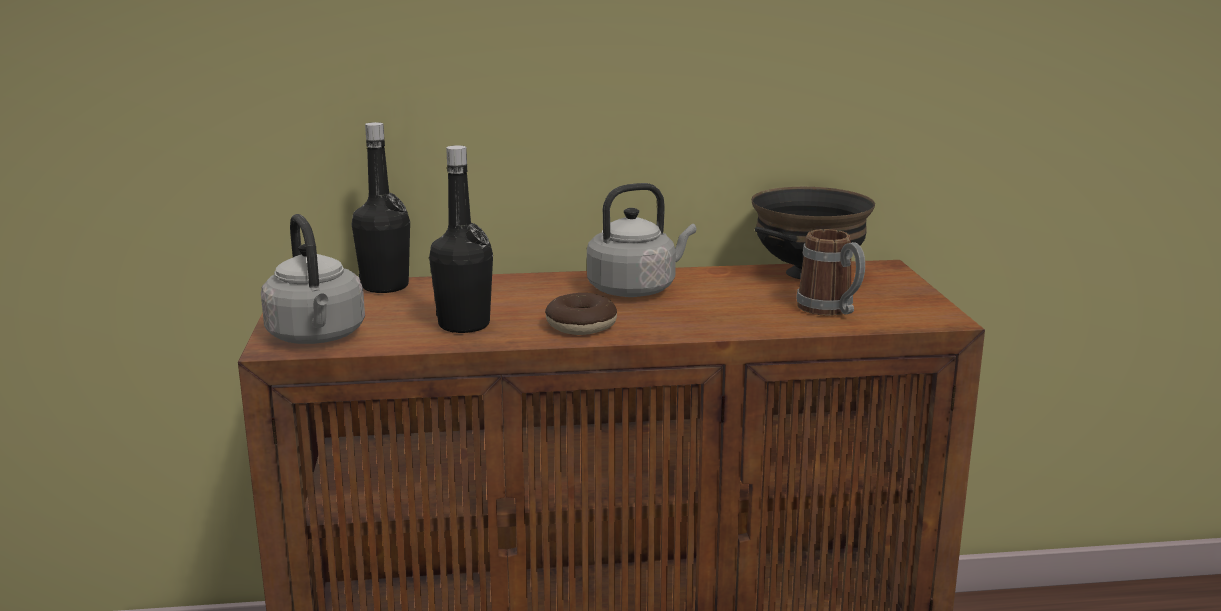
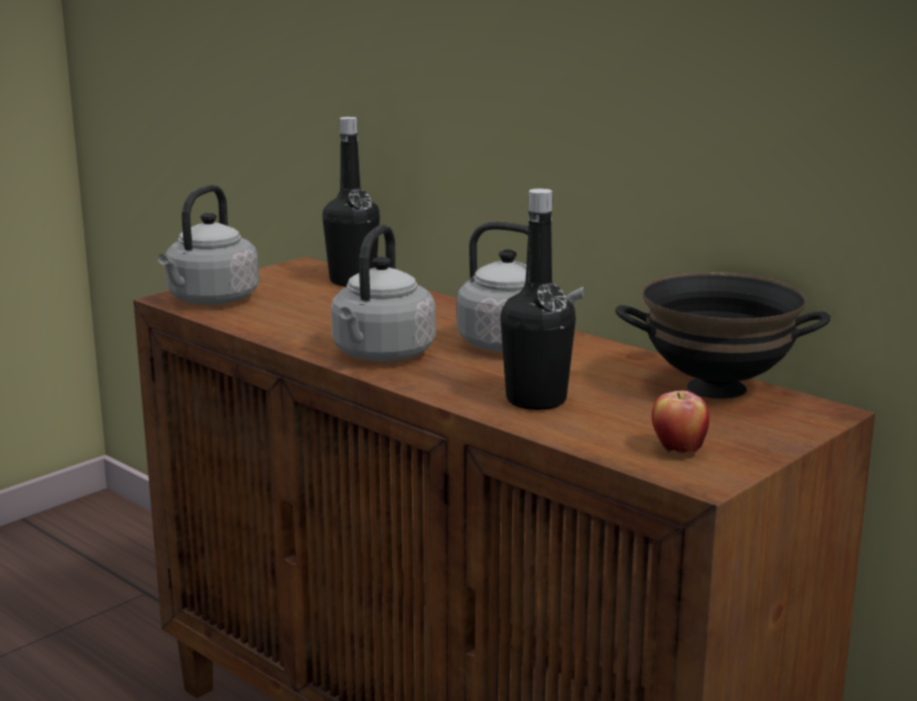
camera: 50 degrees right, 0 degrees up
(464, 325) = (312, 325): black bottle -> black bottle (536, 400)
(581, 325) = (381, 355): donut -> grey kettle
(831, 310) = (619, 425): mug -> none
(893, 311) = (677, 450): none -> apple

